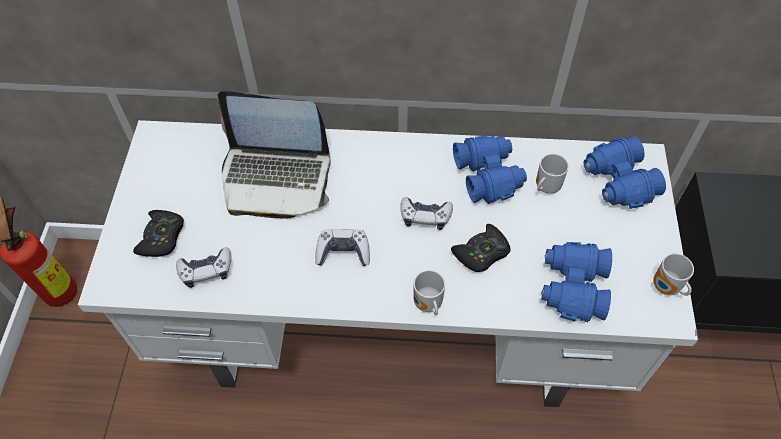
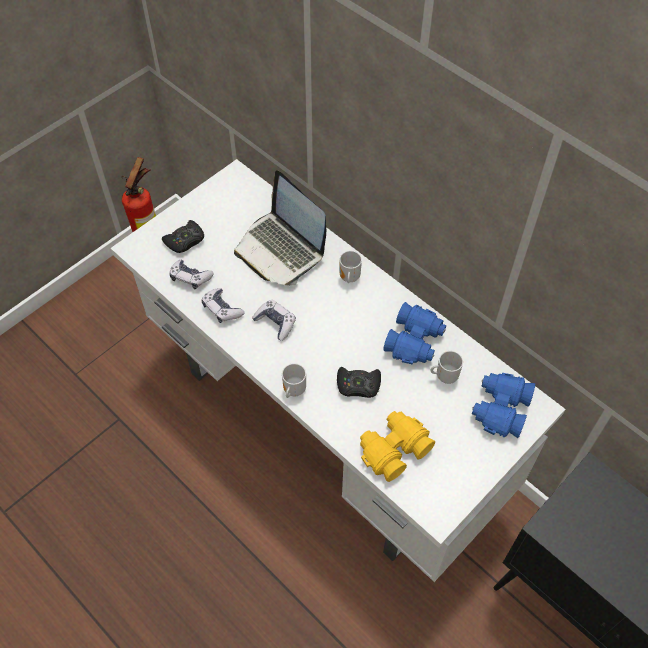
camera: 40 degrees right, 0 degrees up
(425, 217) = (346, 338): game controller -> game controller (222, 309)
(572, 287) = (393, 449): blue binoculars -> yellow binoculars
(666, 288) = (455, 498): mug -> mug (348, 278)

